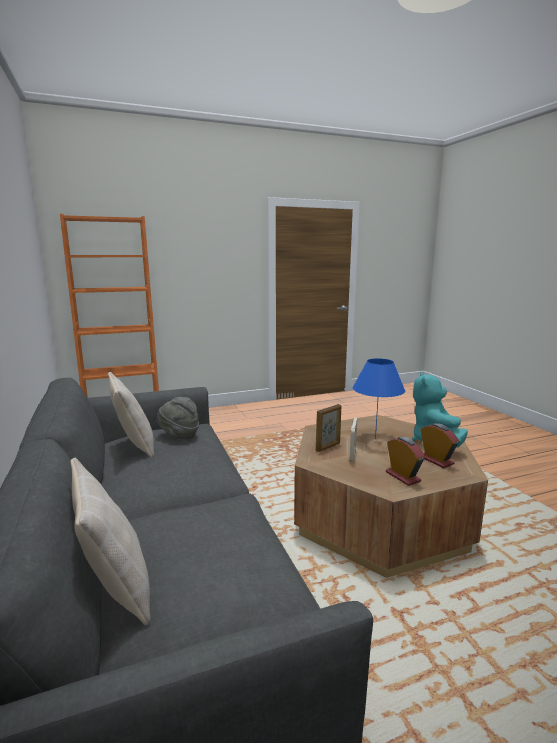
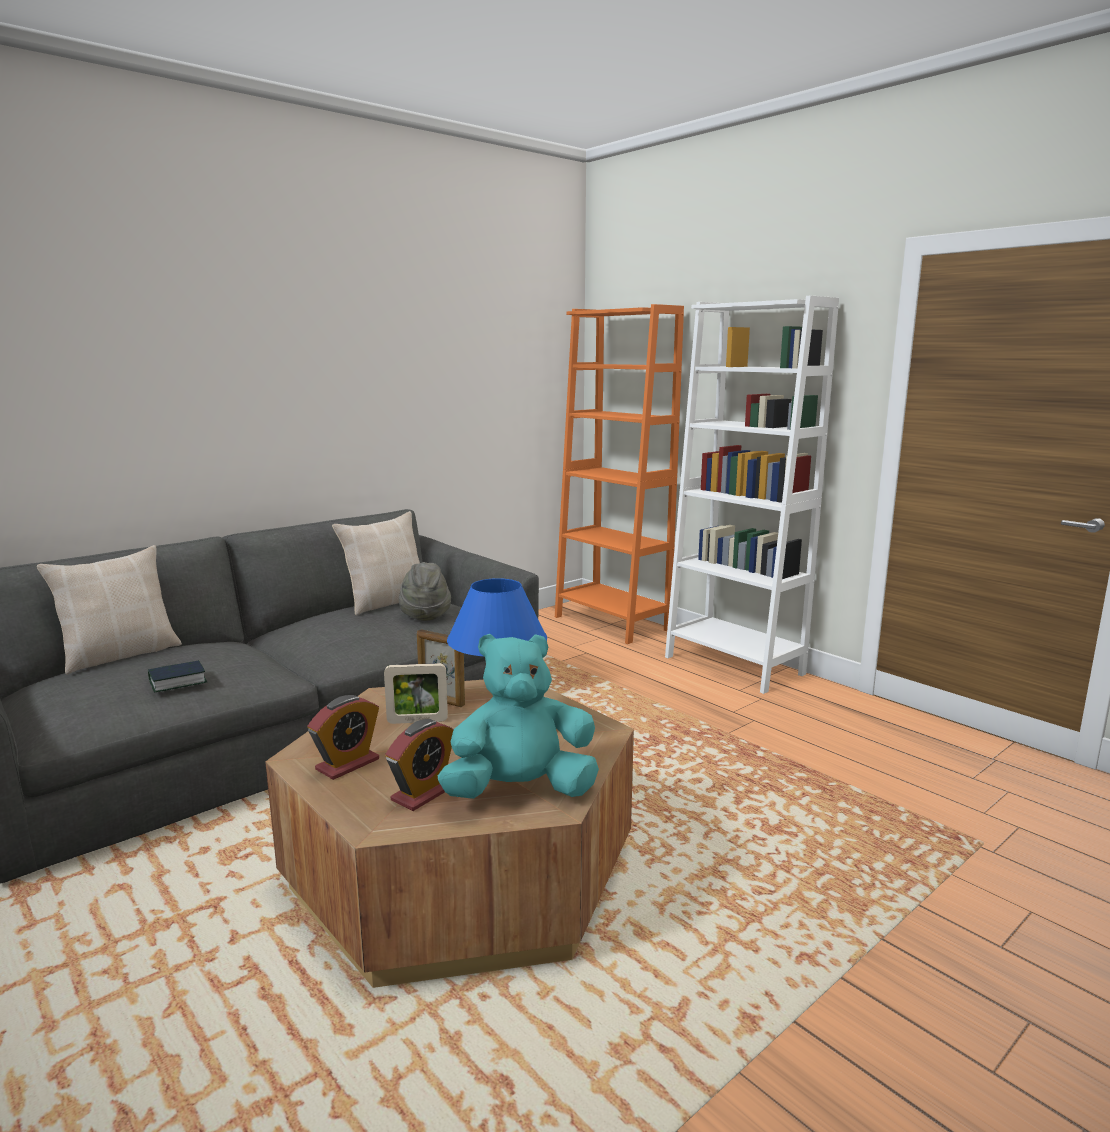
camera: 70 degrees right, 0 degrees up
(220, 413) = (733, 665): none -> white bookcase
(238, 538) = (177, 682): none -> book

